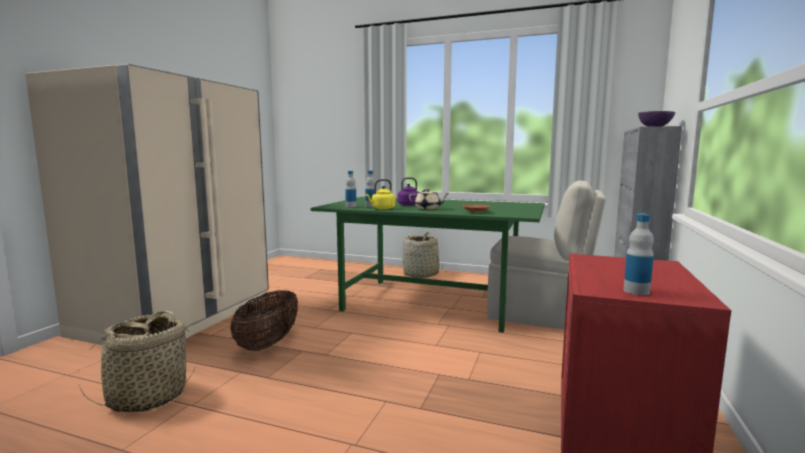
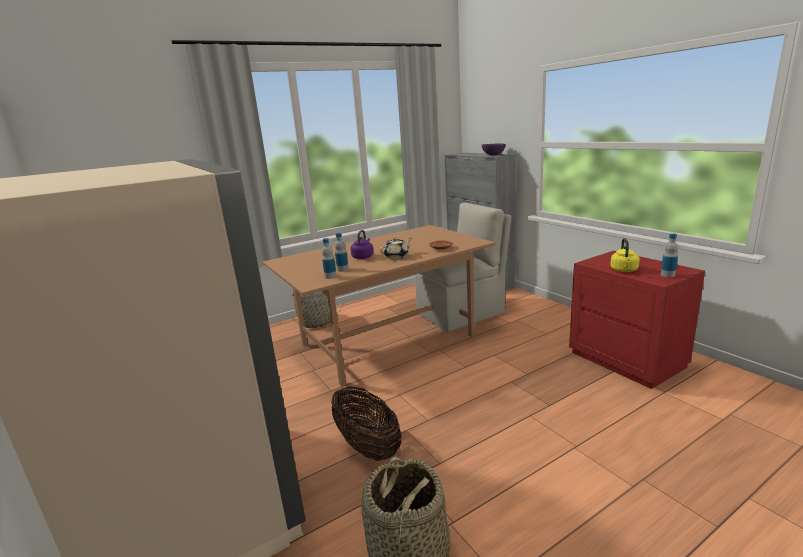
camera: 50 degrees left, 10 degrees up
(382, 209) = (369, 269): yellow kettle -> yellow kettle (624, 270)
(432, 303) = (388, 339): green dining table -> brown dining table

